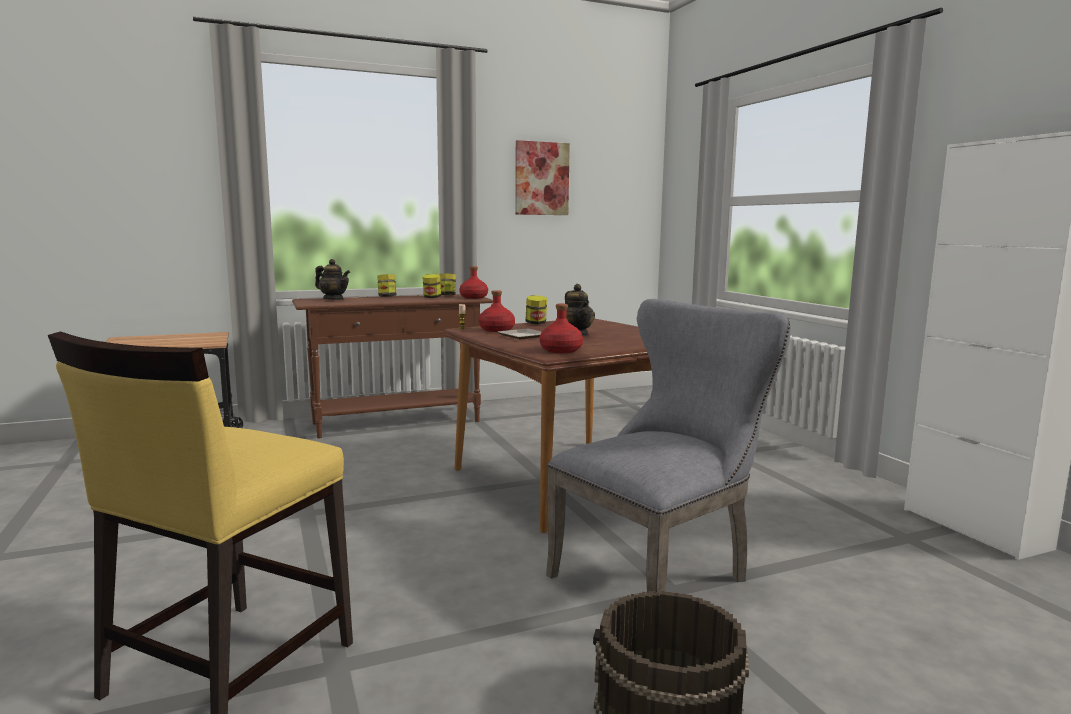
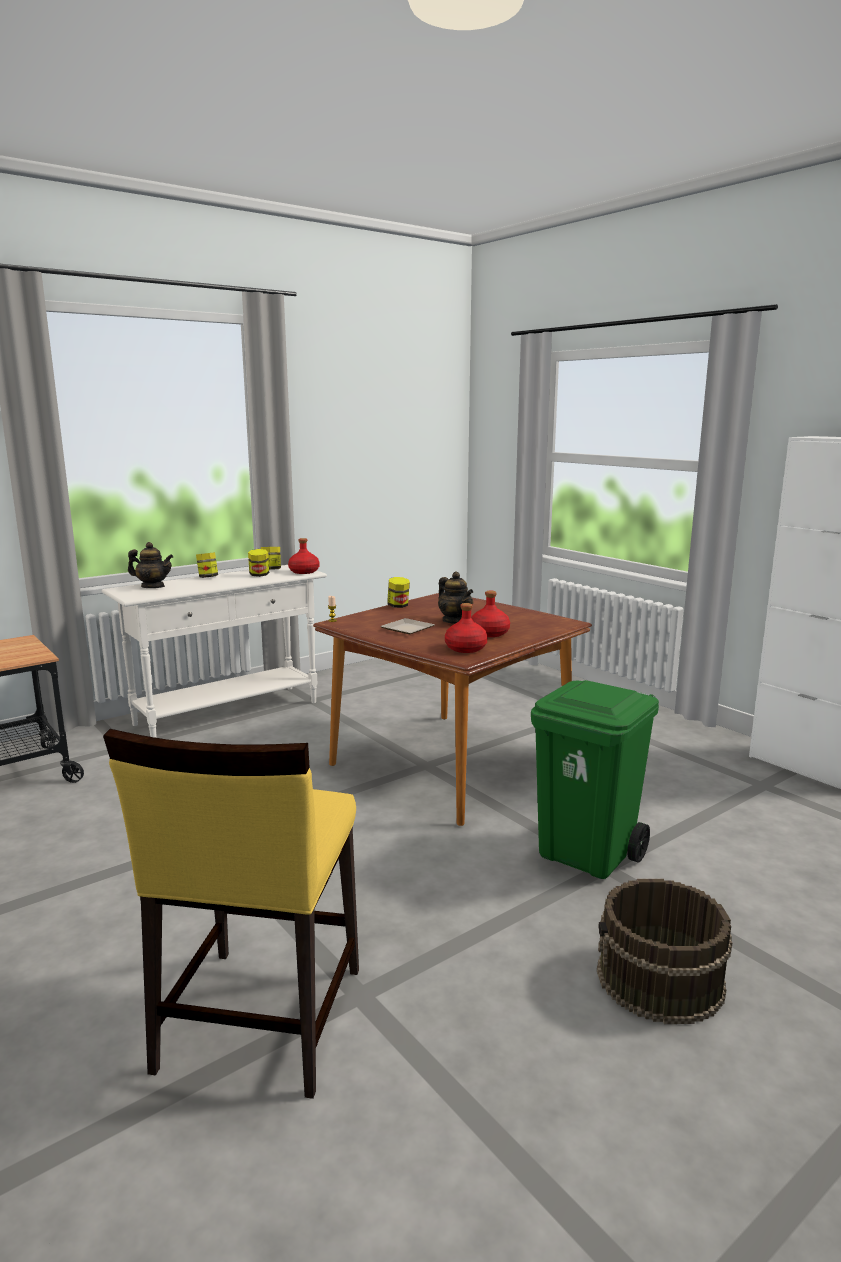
camera: 15 degrees left, 5 degrees up
(397, 423) = (229, 713): brown console table -> white console table
(497, 330) = (371, 620): red bottle -> red bottle (490, 633)
(541, 178) = (353, 431): picture -> none
(660, 576) = (587, 855): grey chair -> green trash can

